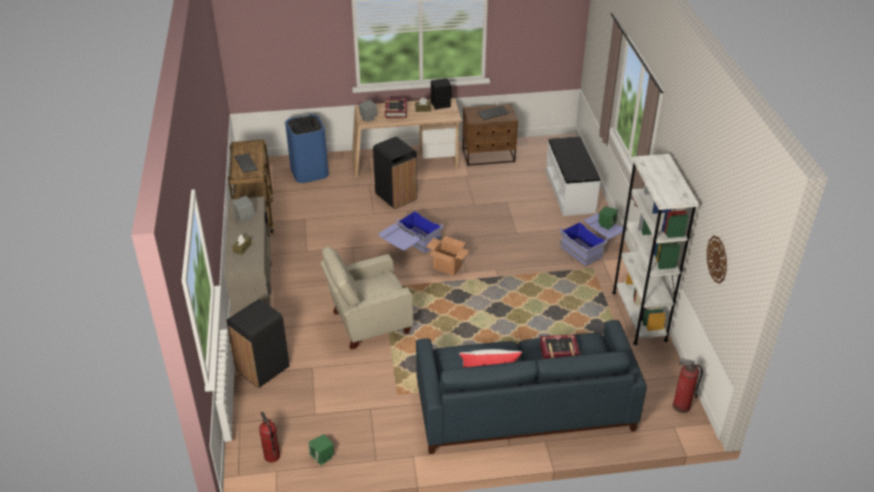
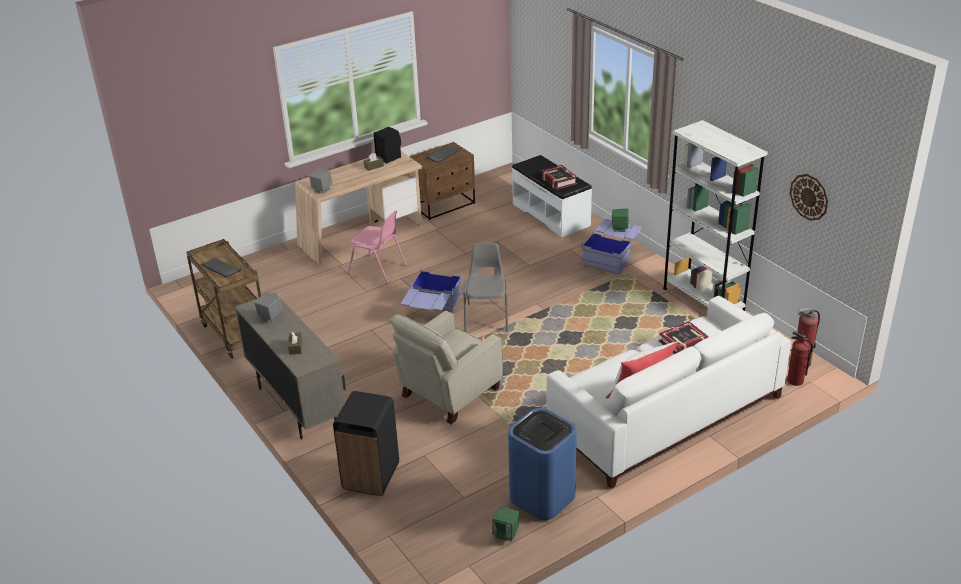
camera: 25 degrees left, 5 degrees down
(271, 456) = (452, 554): fire extinguisher -> fire extinguisher (795, 381)
(309, 172) = (260, 273): blue trash can -> blue trash can (541, 497)
(395, 111) = (345, 175): book -> book (558, 181)
(396, 197) = (378, 269): black trash can -> pink chair
(447, 267) = (487, 316): cardboard box -> grey chair
(523, 406) = (664, 413): blue sofa -> white sofa

